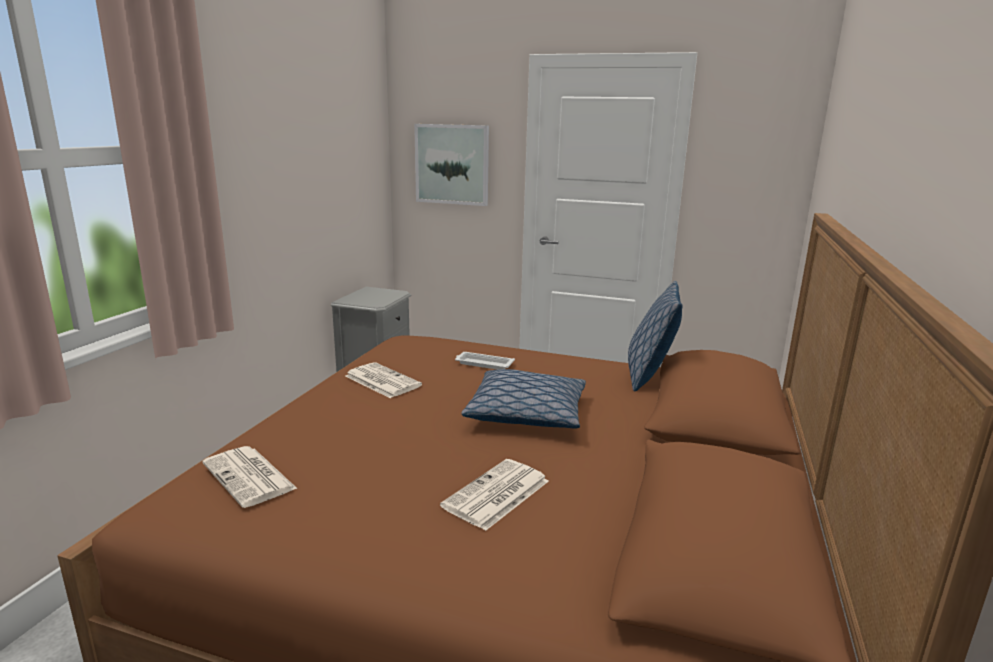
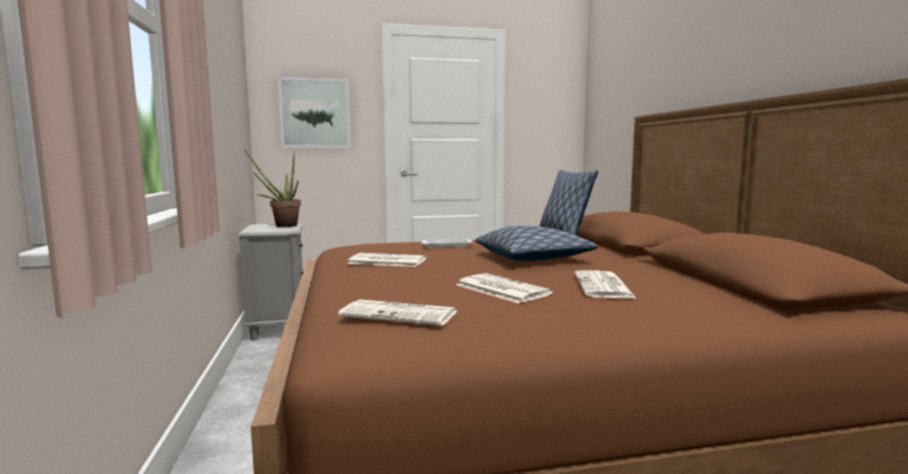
camera: 30 degrees left, 10 degrees down
(384, 294) = (281, 225): none -> potted plant
(390, 465) = (500, 289): none -> newspaper

